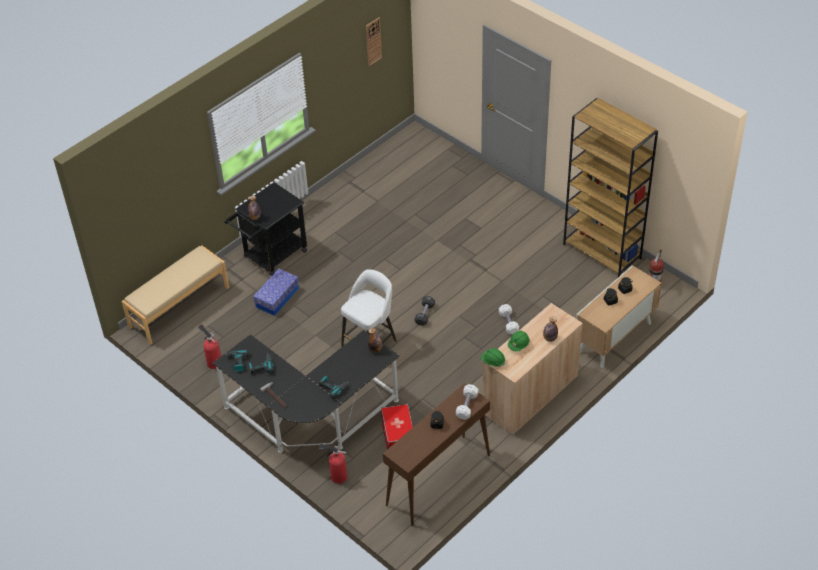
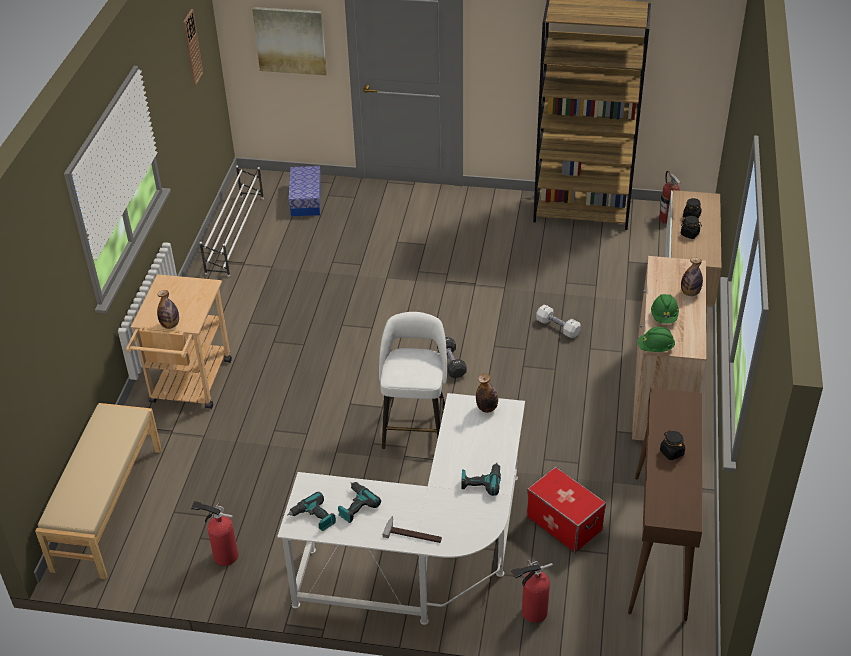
camera: 35 degrees left, 5 degrees down
(271, 257) = (189, 387): black cart -> beige cart
(277, 298) = (242, 431): storage box -> storage box (306, 199)
(311, 419) = (428, 558): black desk -> white desk
(375, 168) = (236, 234): none -> white shoe rack
(450, 55) = (290, 40): none -> picture
(467, 406) = (683, 412): white dumbbell -> none

